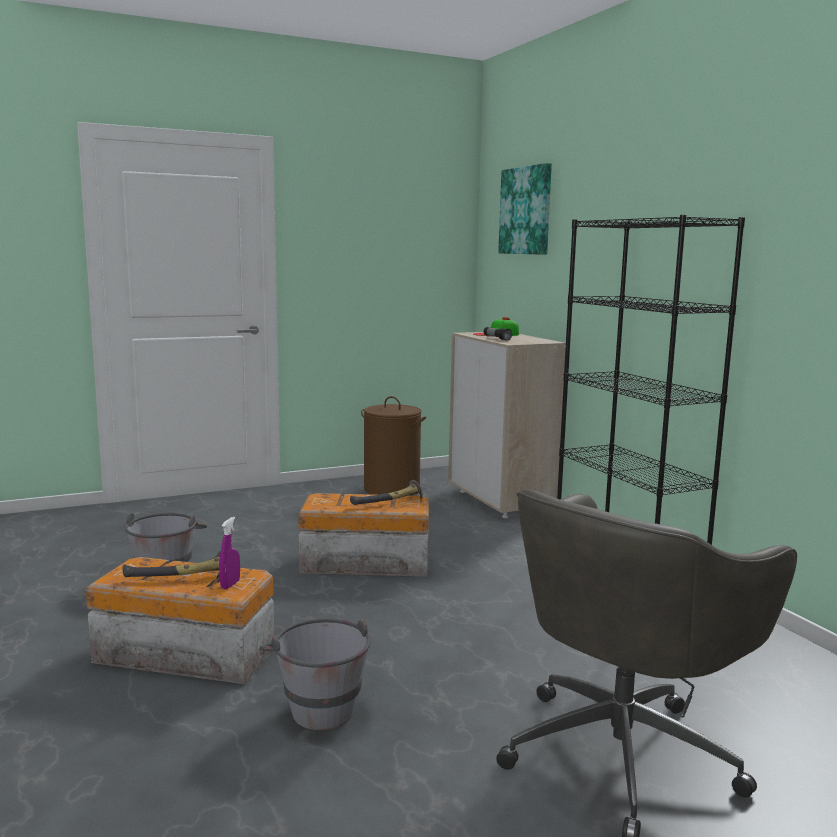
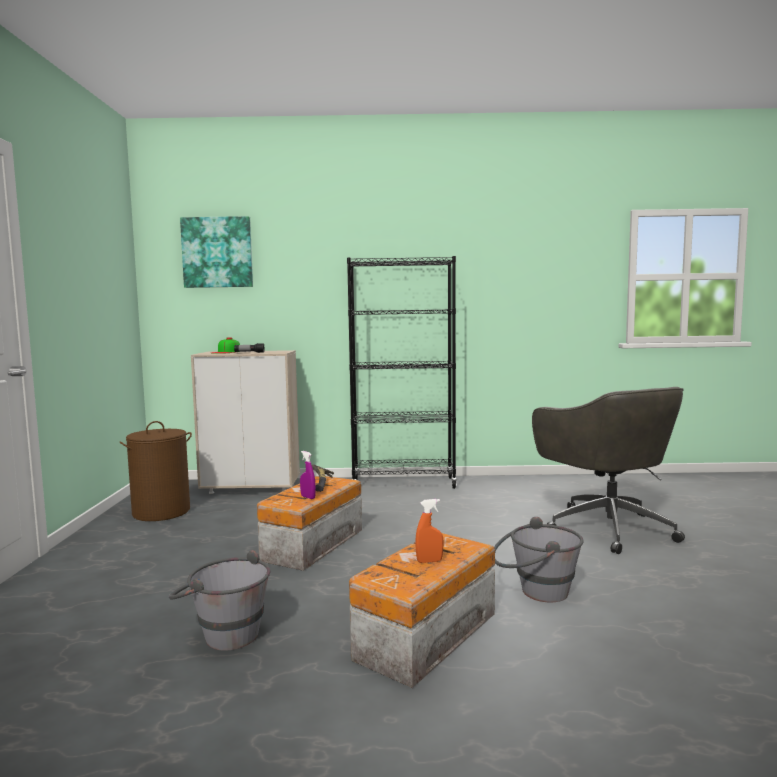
camera: 65 degrees left, 5 degrees down
(180, 579) = (429, 561): hammer -> orange spray bottle
(230, 584) = (456, 545): purple spray bottle -> purple spray bottle (308, 497)

